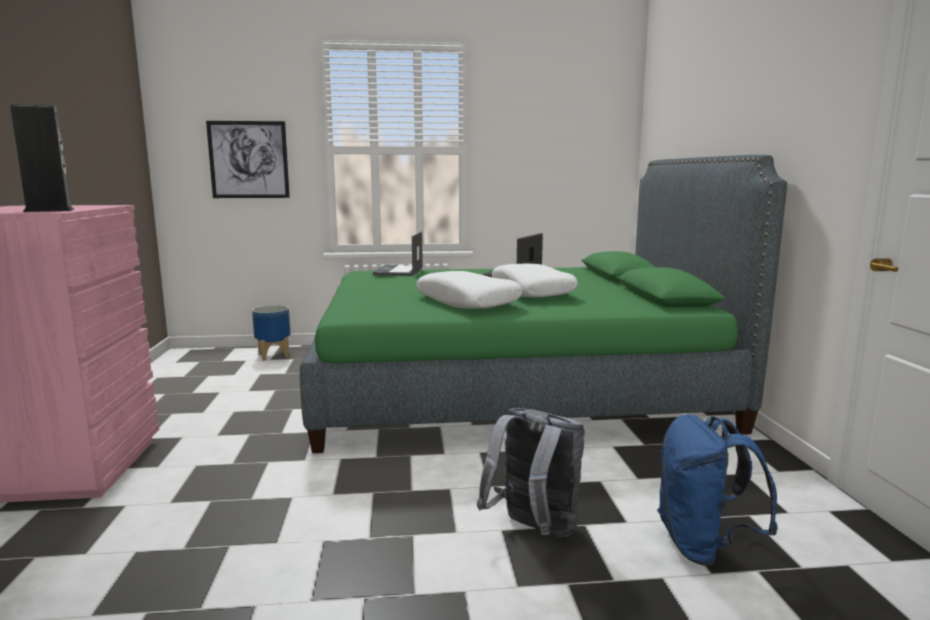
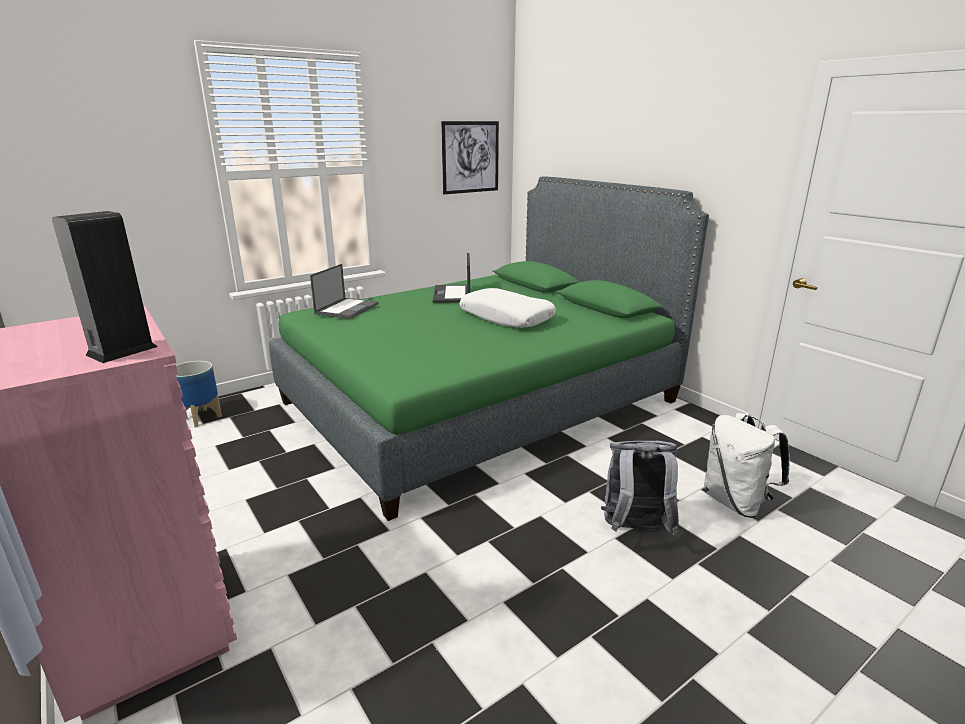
camera: 30 degrees left, 10 degrees up
(248, 160) = (119, 193): picture -> picture (470, 157)
(398, 271) = (347, 308): laptop -> laptop turned 135 degrees counterclockwise
(467, 302) = (477, 341): white pillow -> none
(703, 546) = (736, 502): blue backpack -> white backpack

